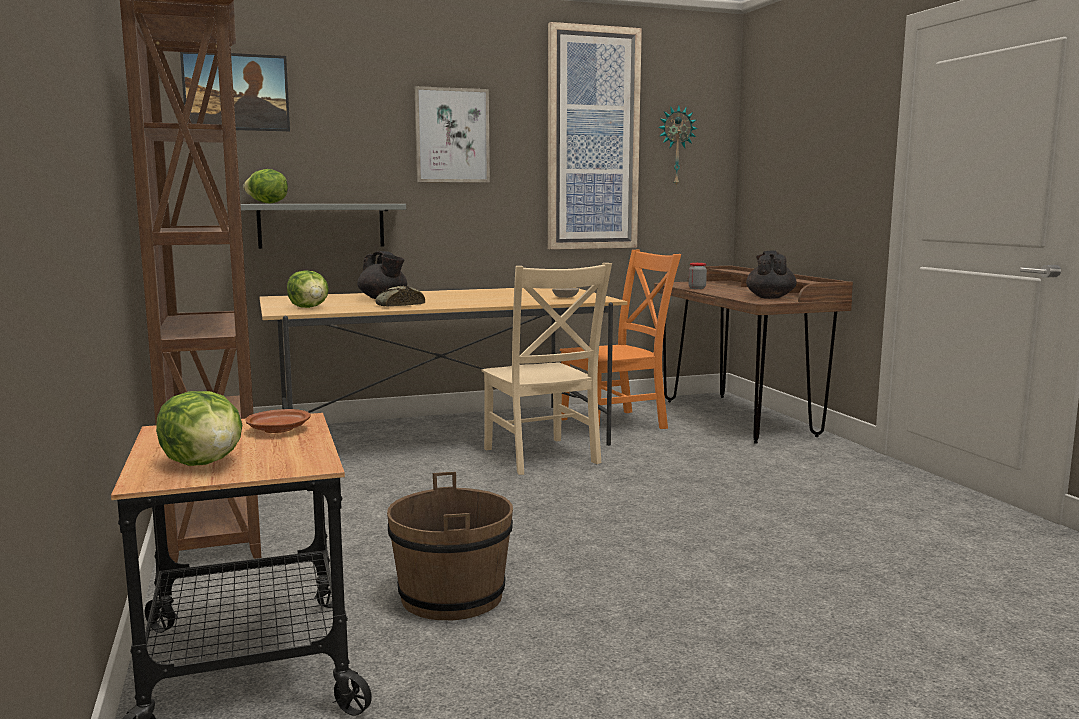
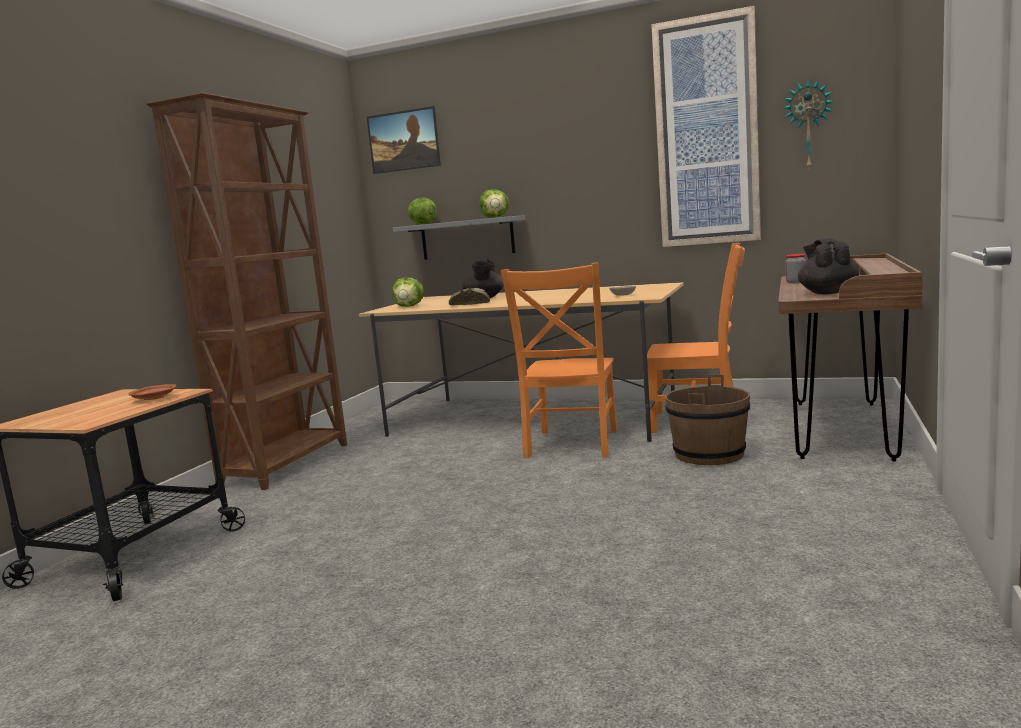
camera: 40 degrees right, 0 degrees up
(204, 463) = (63, 415): lettuce -> lettuce (495, 217)
(452, 135) = (567, 150): picture -> none
(452, 597) = (298, 542): brown bucket -> brown bucket (709, 455)
(542, 457) = (571, 445): beige chair -> orange chair
(770, 297) = (827, 293): black teapot -> black teapot turned 45 degrees counterclockwise

